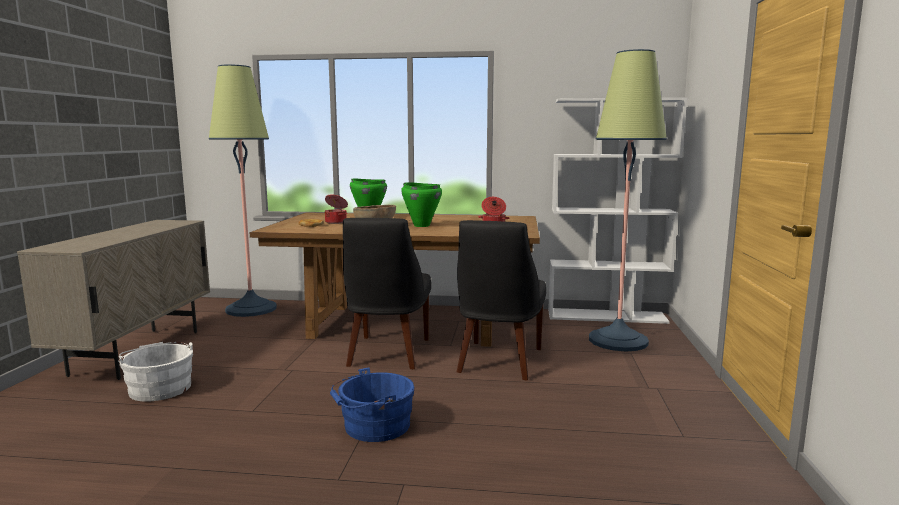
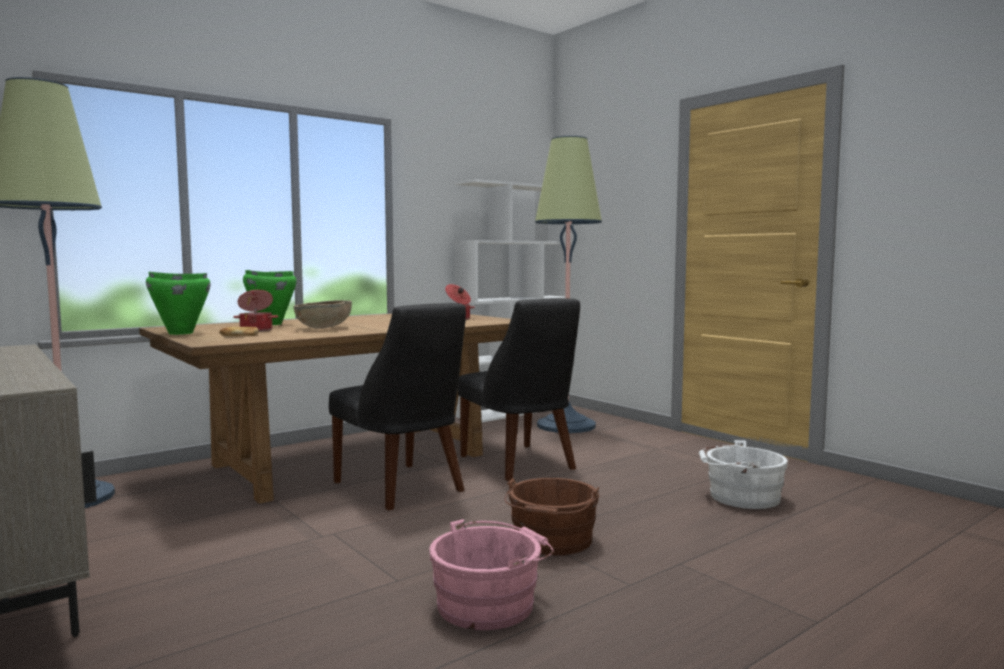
camera: 45 degrees left, 5 degrees down
(159, 387) = (189, 614): white bucket -> white bucket (740, 497)
(252, 447) = (490, 603): none -> pink bucket
(373, 426) = (551, 541): blue bucket -> brown bucket
(421, 225) = (379, 324): green cooking pot -> green cooking pot (180, 333)

